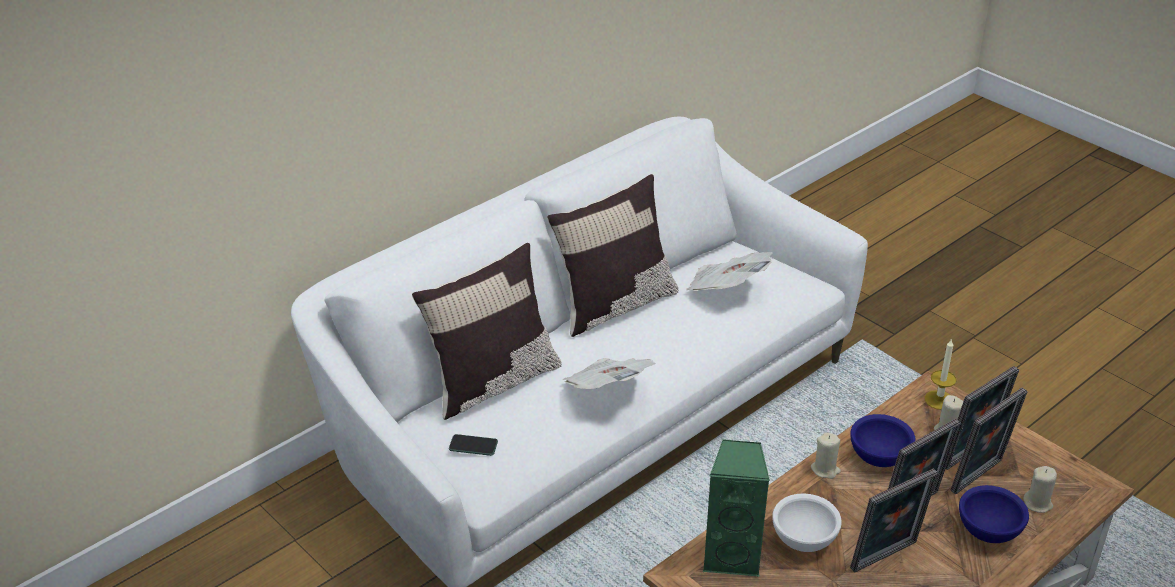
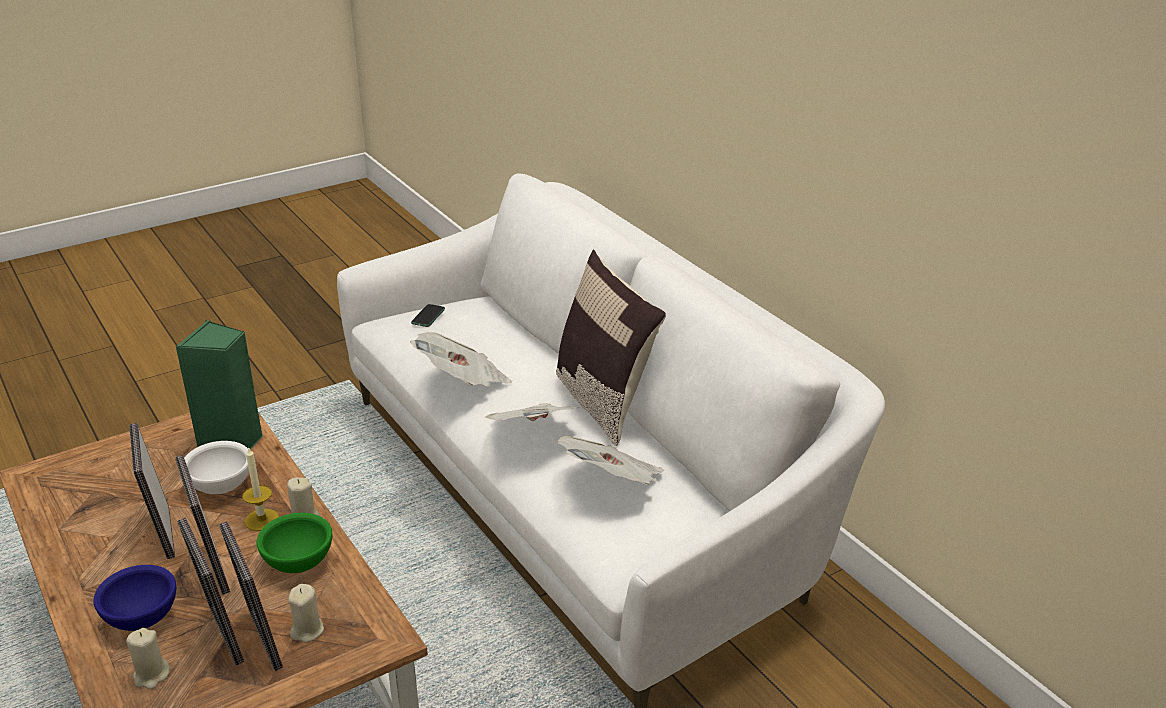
camera: 100 degrees right, 5 degrees down
(492, 383) = (507, 329): pillow -> none
(678, 336) = (533, 433): none -> newspaper
(878, 457) = (300, 562): blue bowl -> green bowl
(939, 400) = (366, 640): candle -> candle (261, 520)

